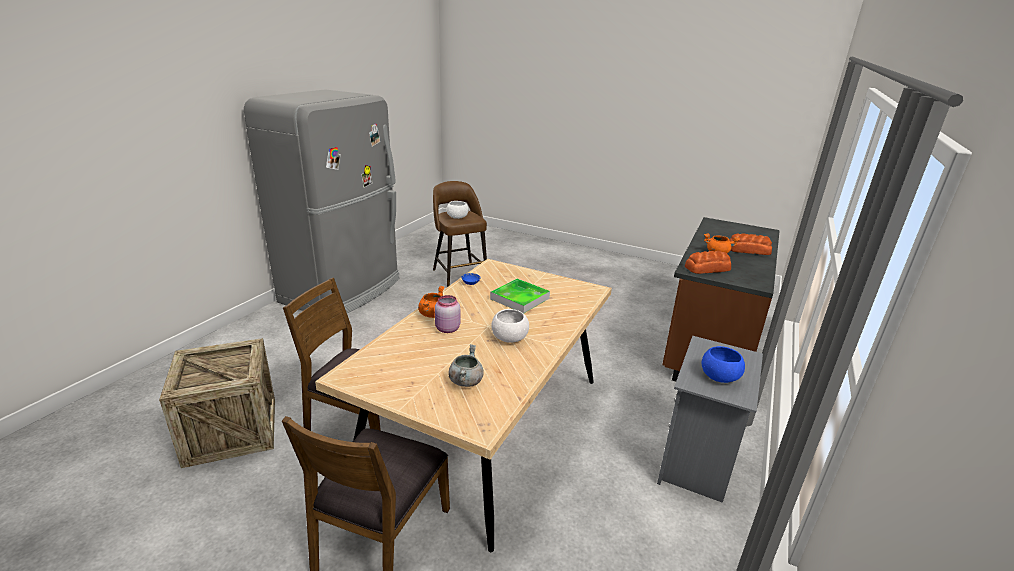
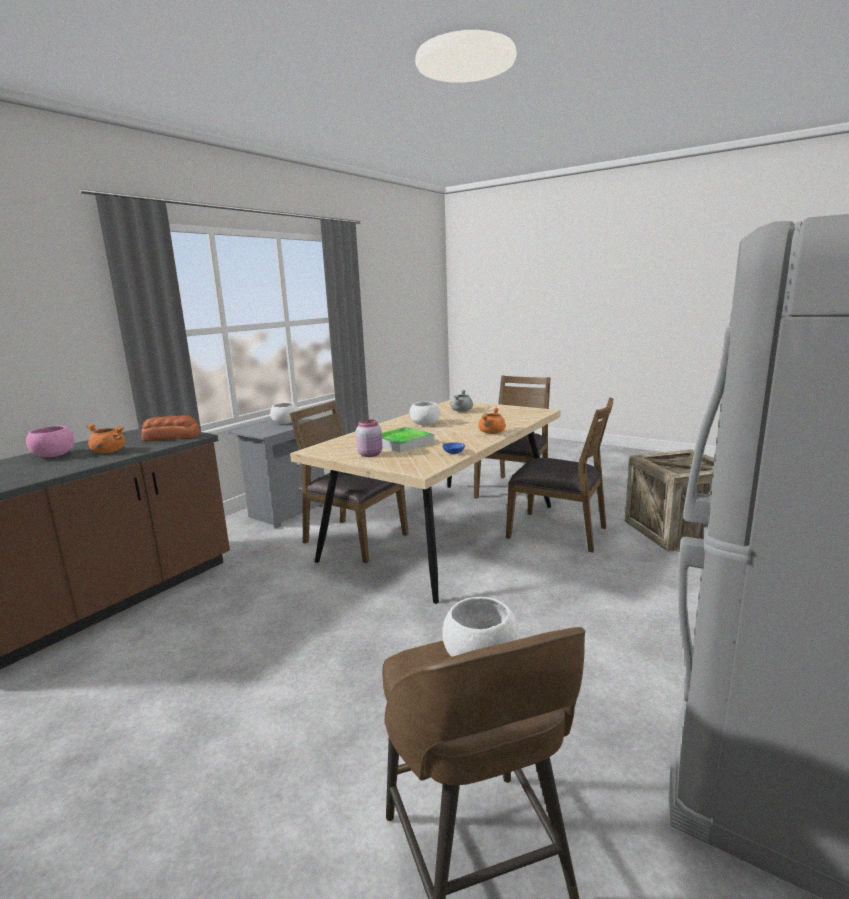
camera: 170 degrees left, 10 degrees down
(447, 329) = (477, 426): pink jar -> pink jar (370, 454)
(576, 412) = (354, 539): none -> brown chair
(719, 377) = (285, 423): blue bowl -> white bowl
(748, 250) = (53, 455): bread -> pink bowl

